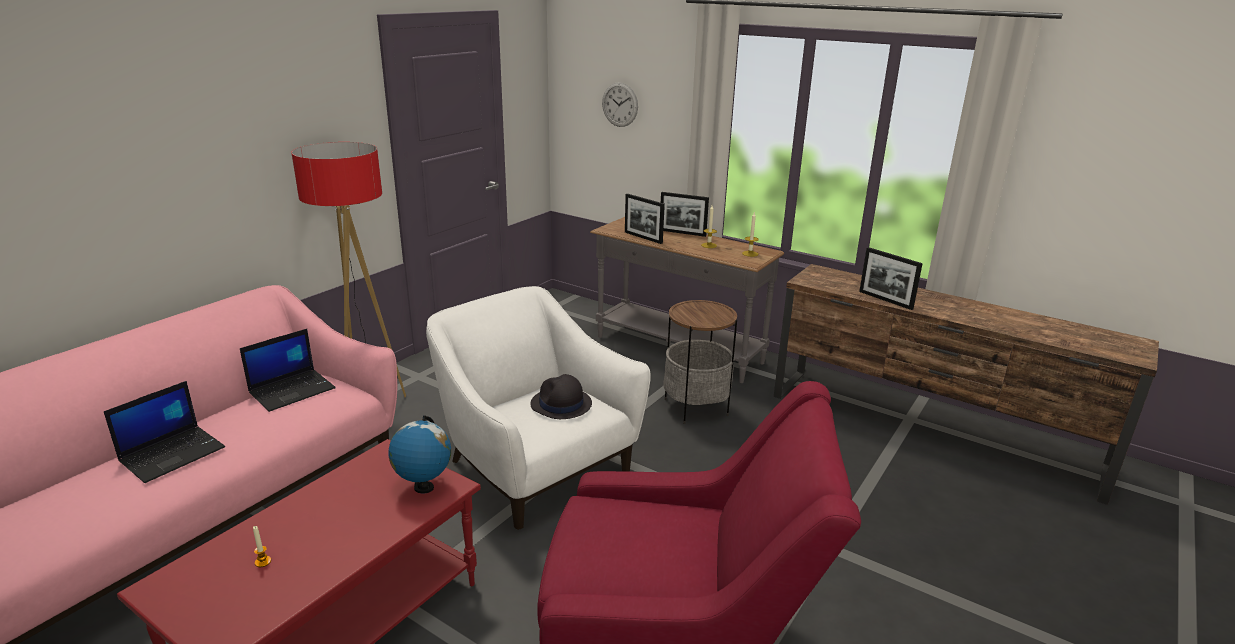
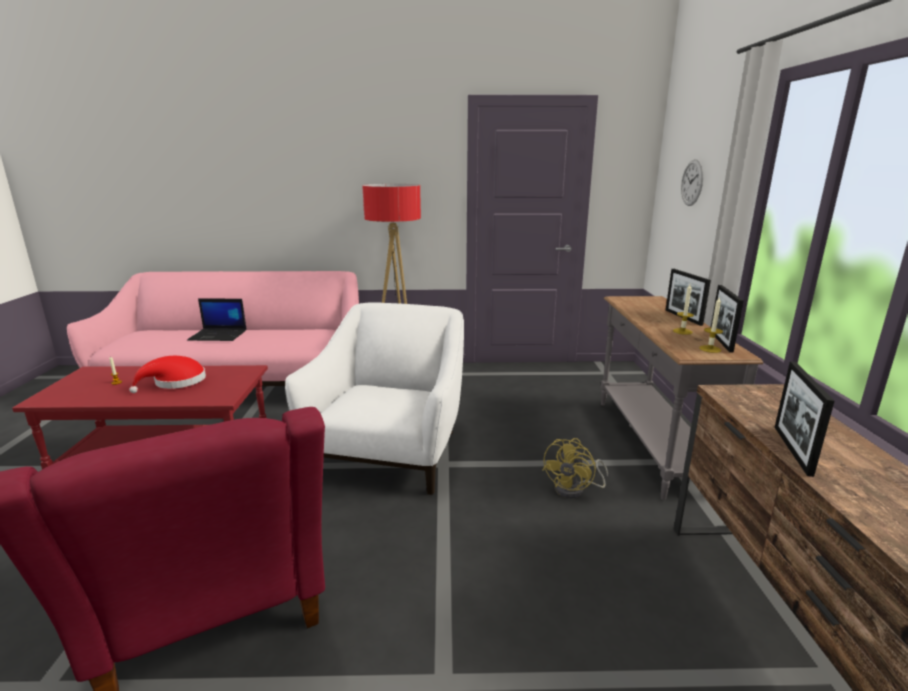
camera: 55 degrees right, 5 degrees down
(292, 390) = (307, 332): laptop -> none
(344, 511) = (176, 382): none -> red hat
(423, 488) = (215, 392): globe -> none
(561, 404) = (387, 400): black hat -> none
(643, 237) = (633, 310): picture frame -> picture frame (721, 341)
(695, 407) = (575, 489): side table -> yellow fan

